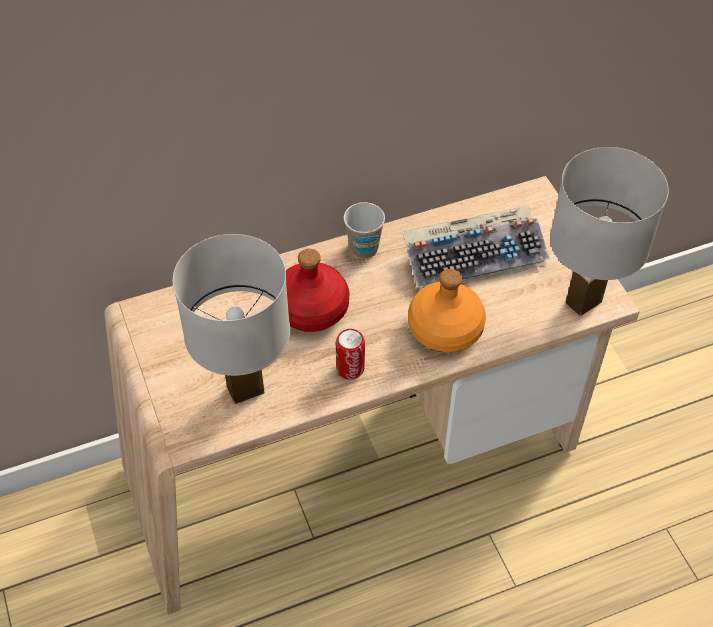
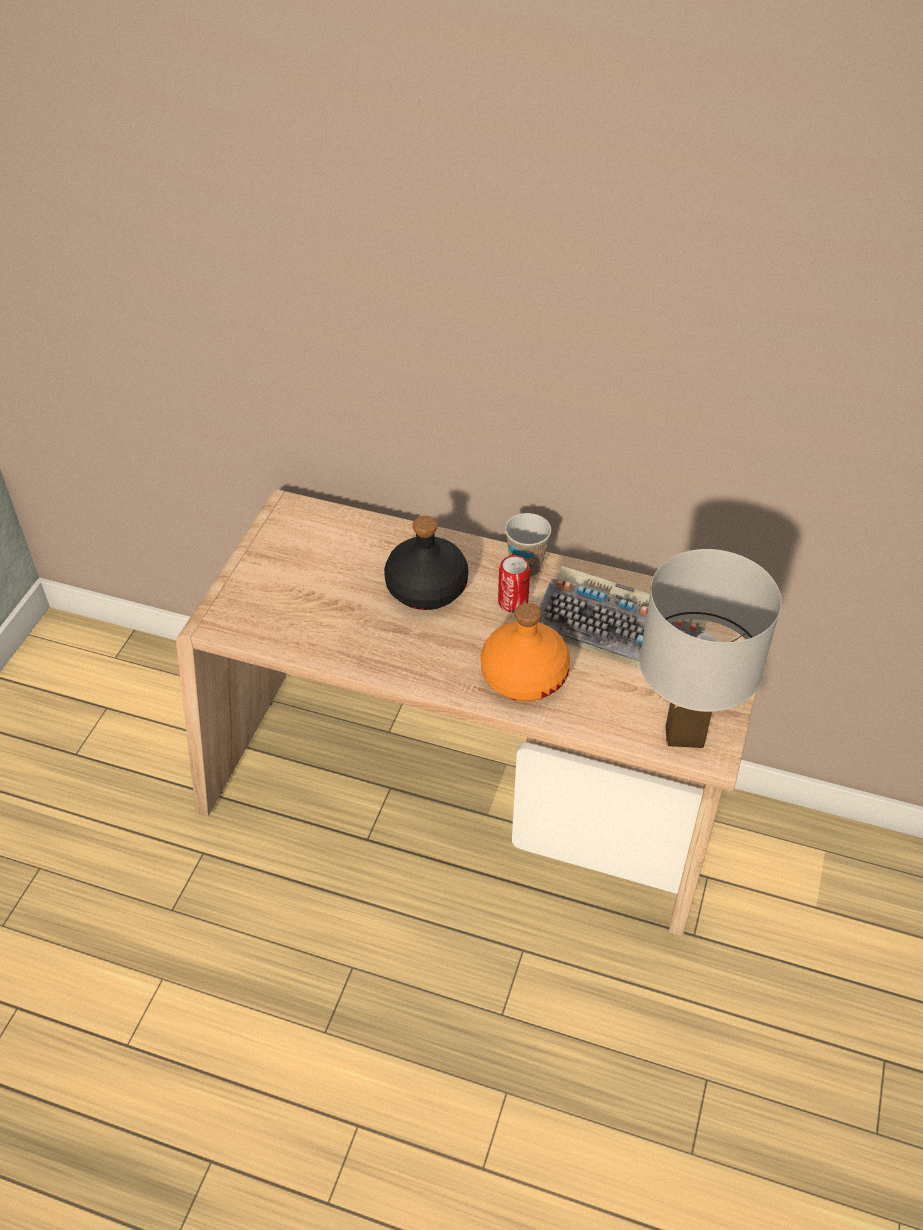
camera: 40 degrees right, 5 degrees down
(246, 389) = (305, 616): white table lamp -> none
(311, 309) = (425, 588): red bottle -> black bottle
(350, 368) = (405, 654): can -> can (513, 602)

